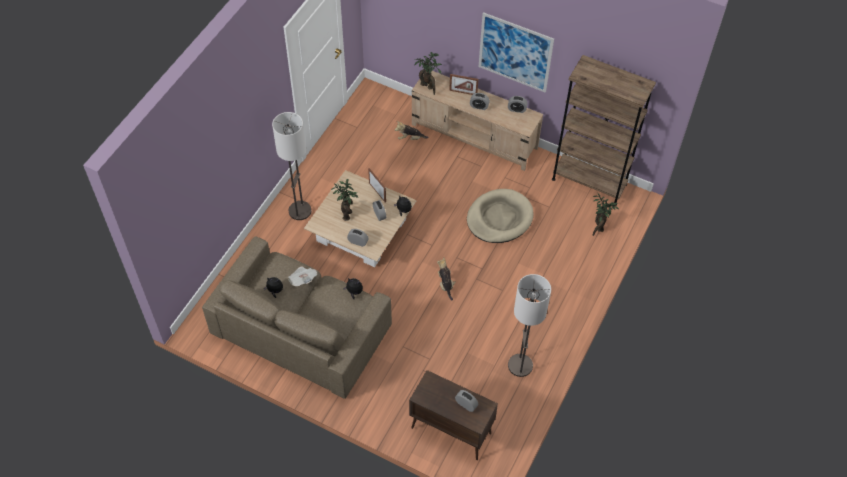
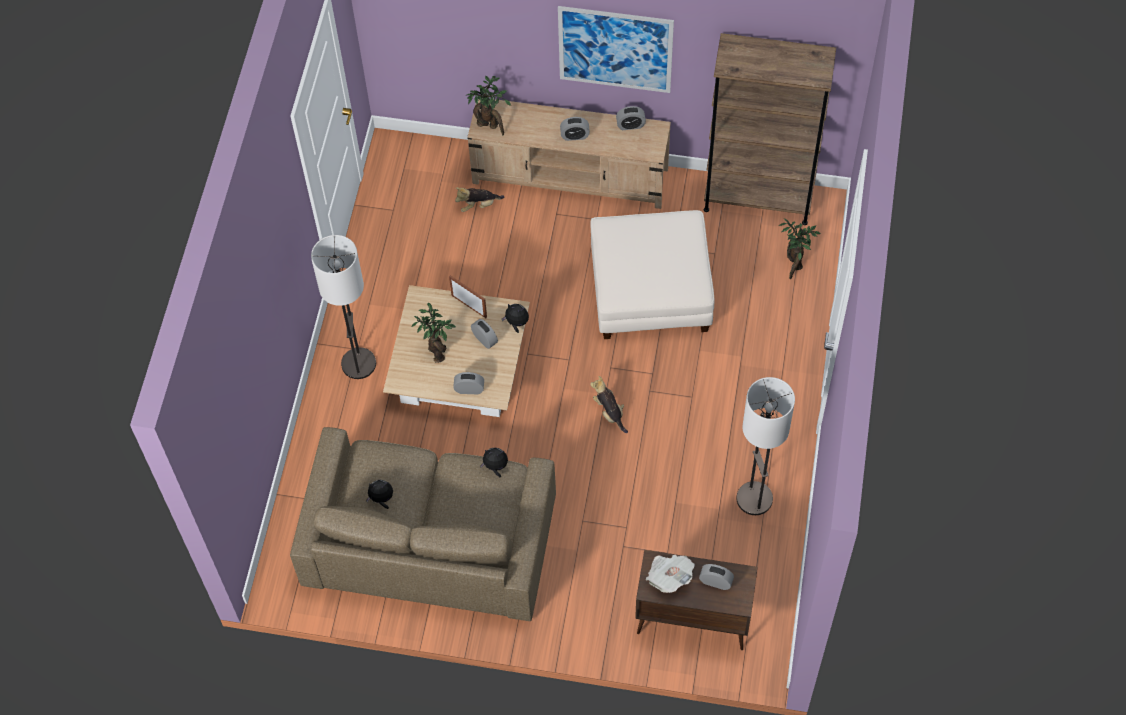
camera: 15 degrees left, 5 degrees up
(303, 280) = (416, 470): newspaper -> newspaper (669, 576)
(463, 92) = (544, 120): picture frame -> none
(499, 218) = (650, 291): beige dog bed -> white ottoman

